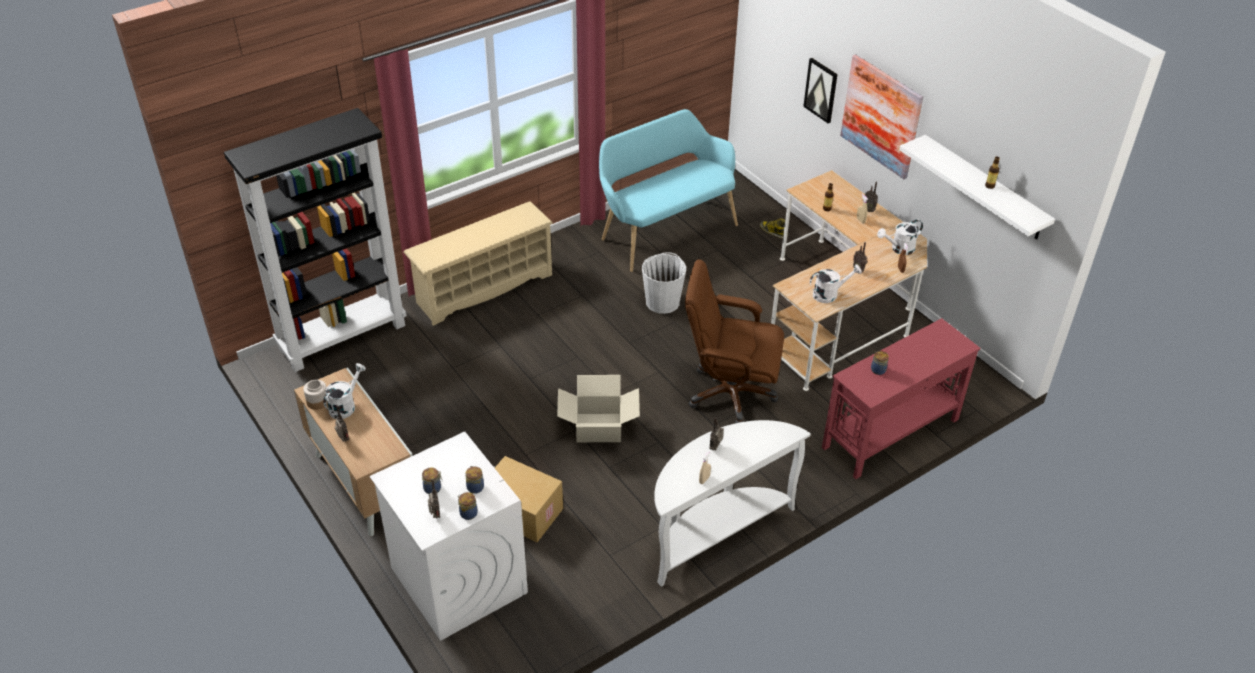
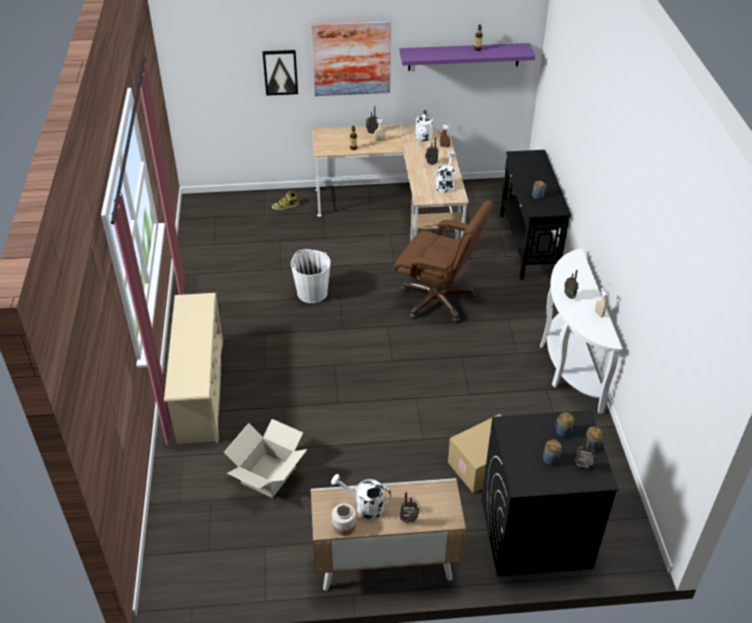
camera: 60 degrees left, 0 degrees up
(343, 336) = (175, 515): black bookcase -> none
(345, 405) = (364, 506): white watering can -> white watering can turned 45 degrees counterclockwise
(458, 579) = (534, 533): white washing machine -> black washing machine
(598, 427) = (423, 383): cardboard box -> cardboard box (268, 475)
(664, 230) = (230, 257): turquoise bench -> none
(729, 393) = (438, 300): brown office chair -> brown office chair turned 105 degrees counterclockwise
(889, 433) = (527, 244): red console table -> black console table
(984, 188) = (463, 56): white shelf -> purple shelf

